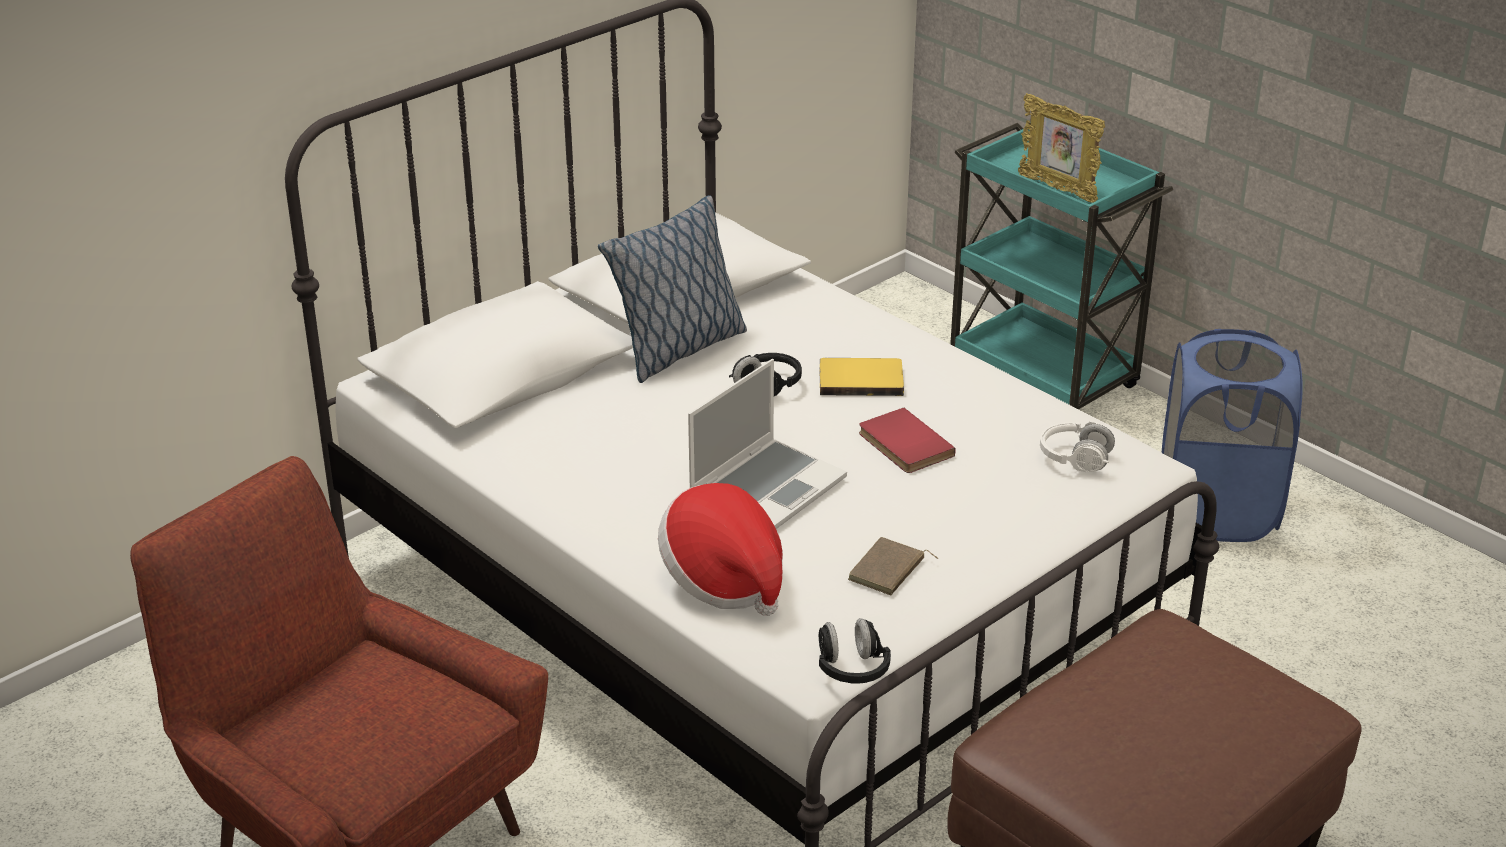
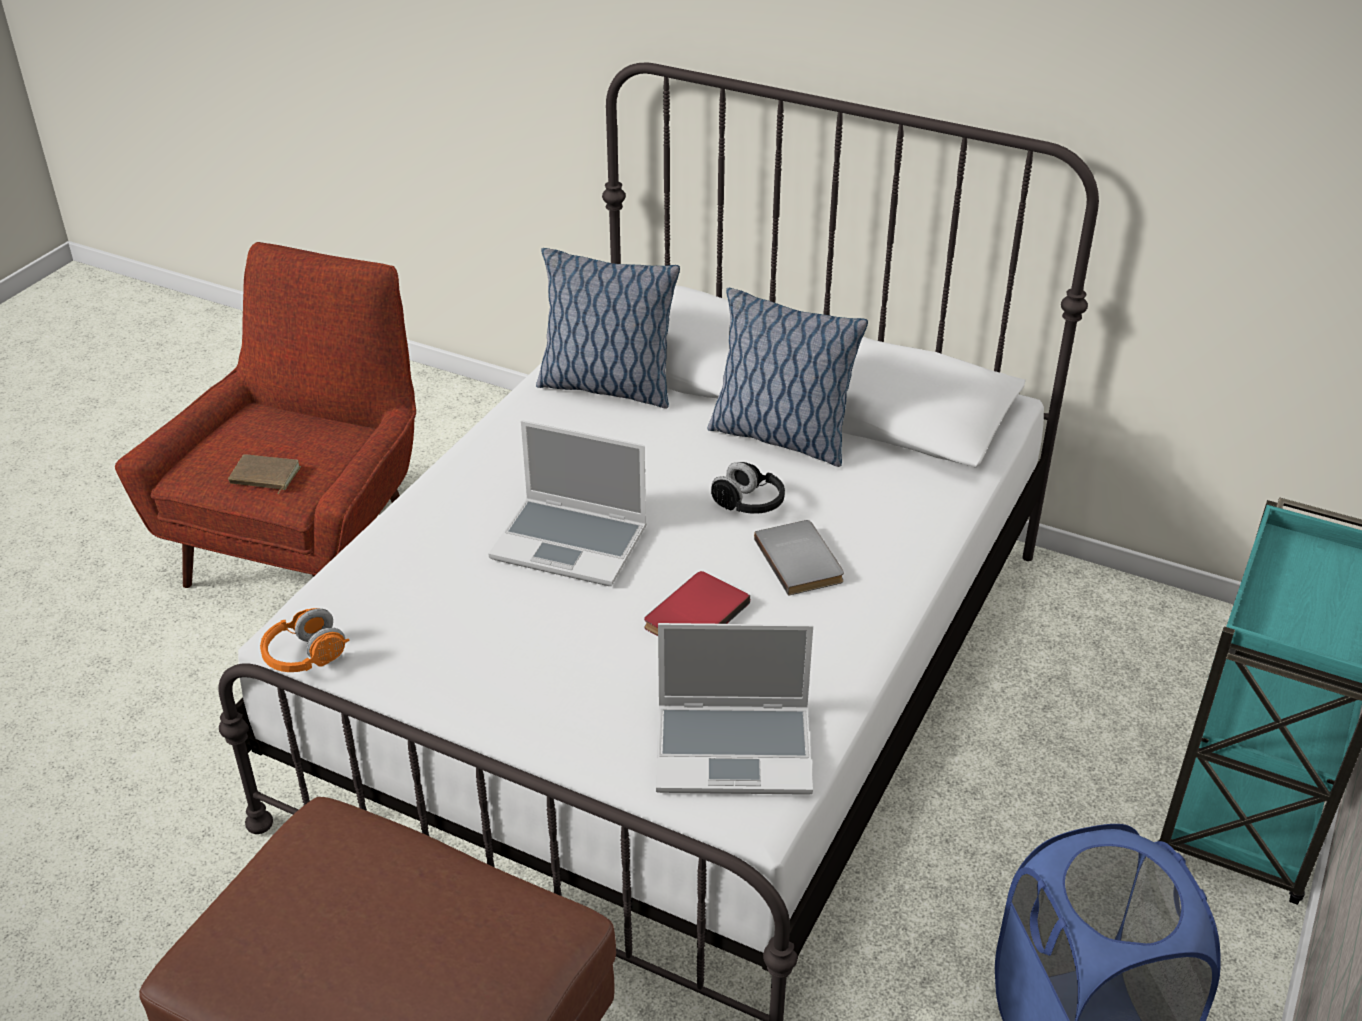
camera: 70 degrees right, 5 degrees up
(522, 423) = (606, 387): none -> pillow
(724, 580) = (416, 550): hat -> none
(851, 669) = (305, 657): black headphones -> orange headphones
(860, 379) = (801, 560): yellow book -> grey book
(888, 571) = (467, 649): brown book -> brown book (264, 477)
(1057, 189) = (1278, 602): picture frame -> none
(1075, 459) = (735, 749): white headphones -> laptop

